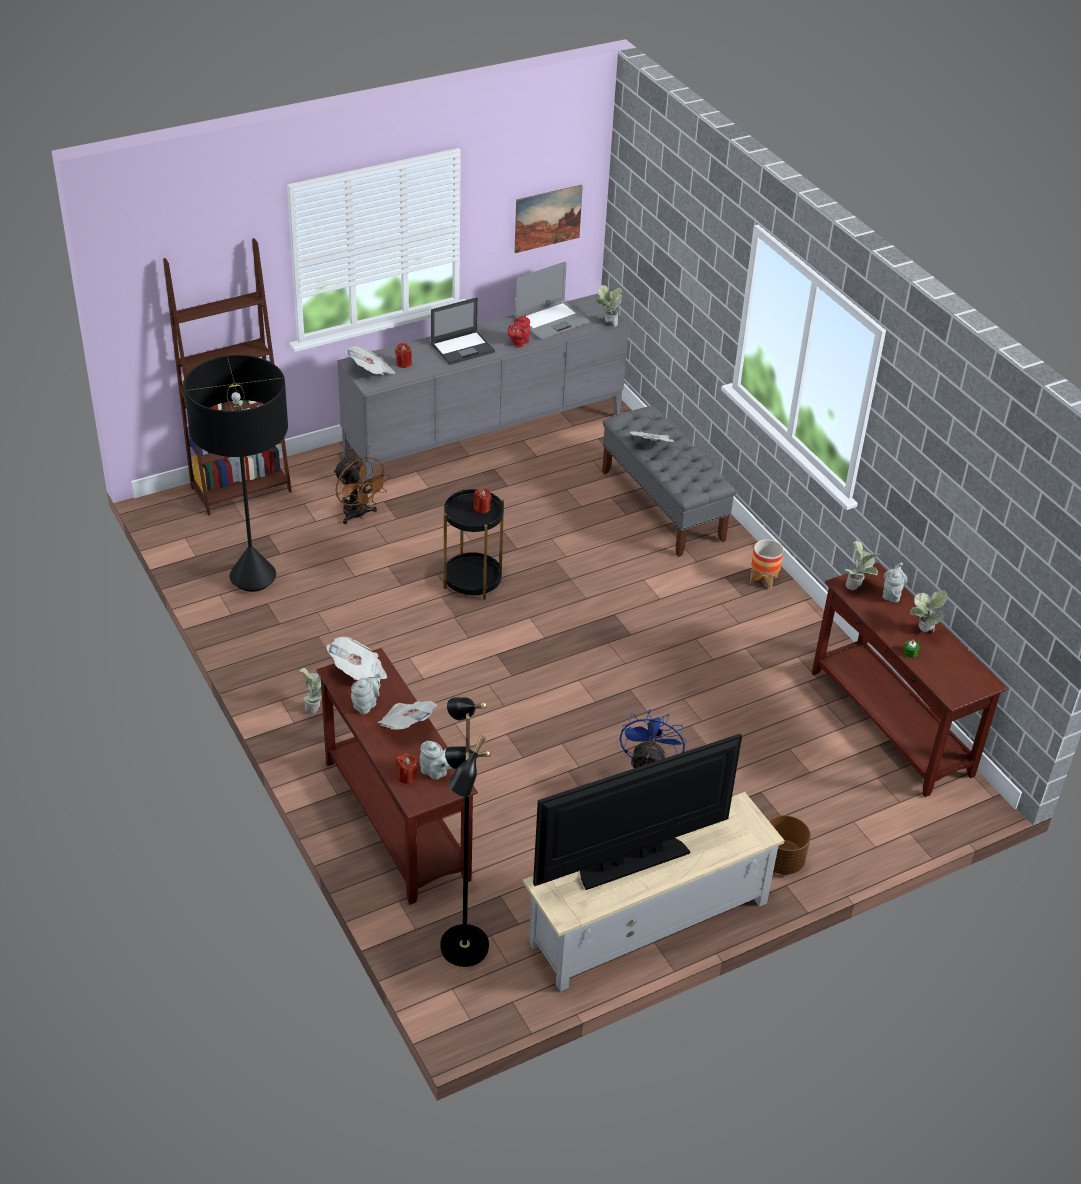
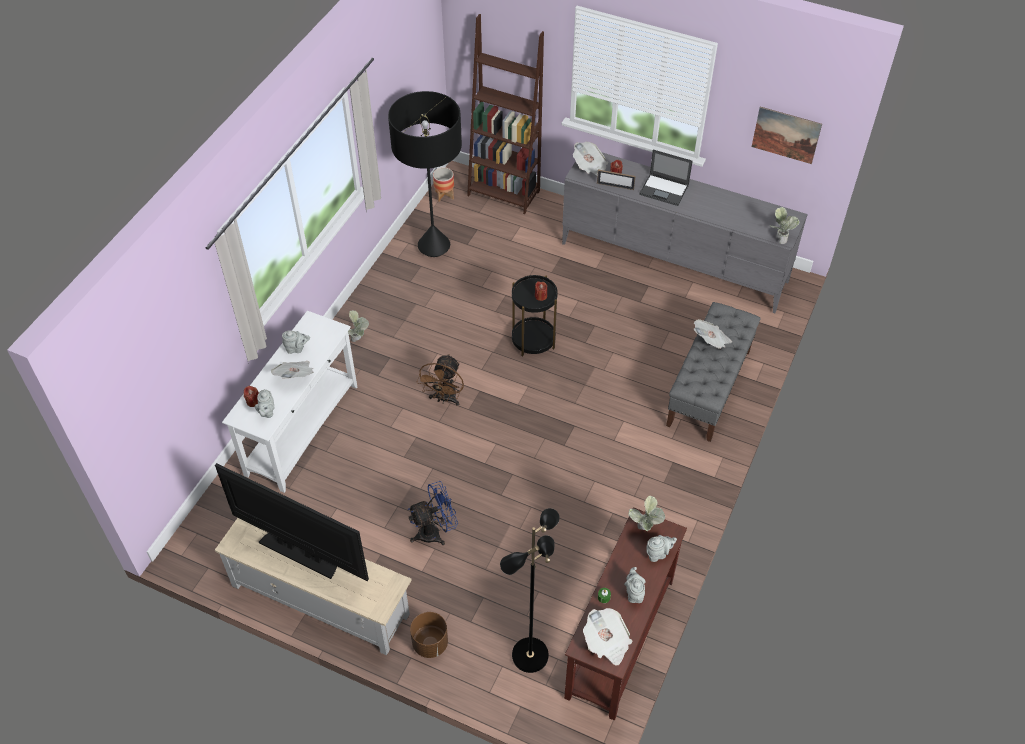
camera: 55 degrees right, 10 degrees up
(358, 515) = (535, 254): brown fan -> brown fan (444, 399)
(358, 671) = (320, 329): newspaper -> newspaper (607, 642)
(395, 820) = (302, 429): brown console table -> white console table
(418, 372) = (615, 186): none -> picture frame
(462, 946) = (231, 519): black floor lamp -> black floor lamp (529, 654)
(518, 343) = (702, 210): red teapot -> none
(551, 321) = (746, 211): laptop -> none
(763, 580) = (693, 485): planter -> planter (444, 195)
(922, 632) = (634, 593): potted plant -> grey teapot

